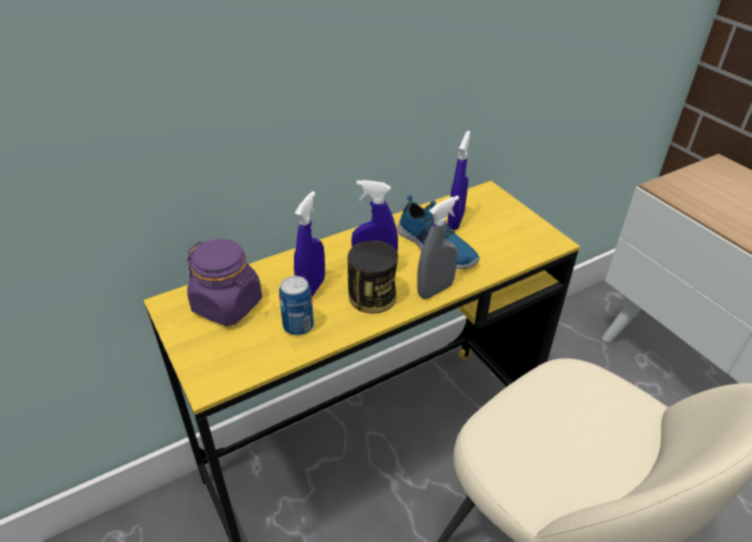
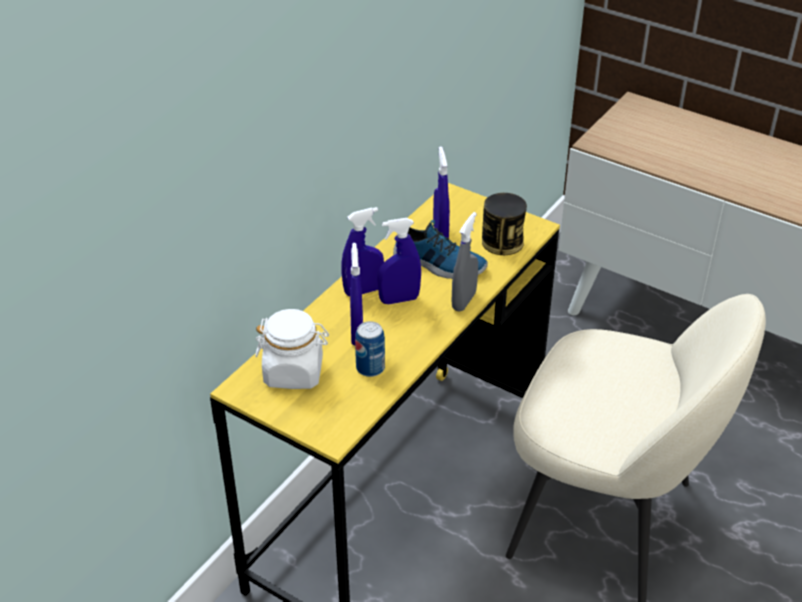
camera: 25 degrees left, 0 degrees up
(228, 305) = (294, 372): purple jar -> white jar
(347, 251) = (363, 291): none -> blue spray bottle
(372, 296) = (414, 324): can -> can (502, 242)

